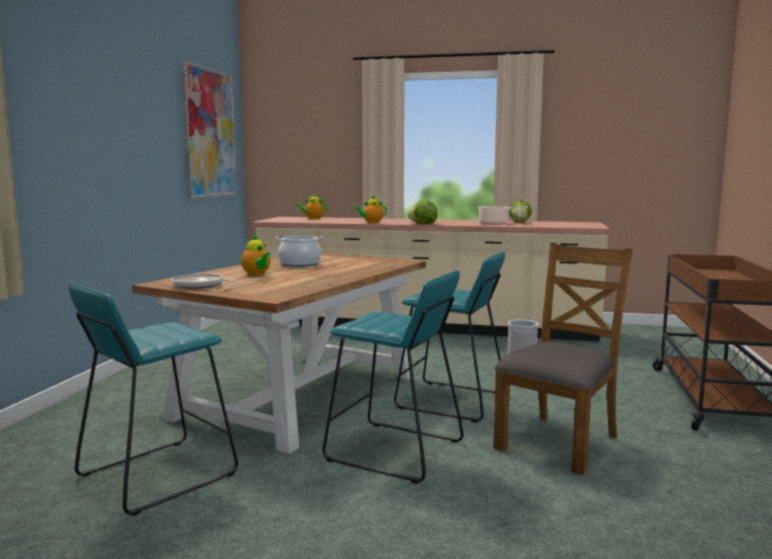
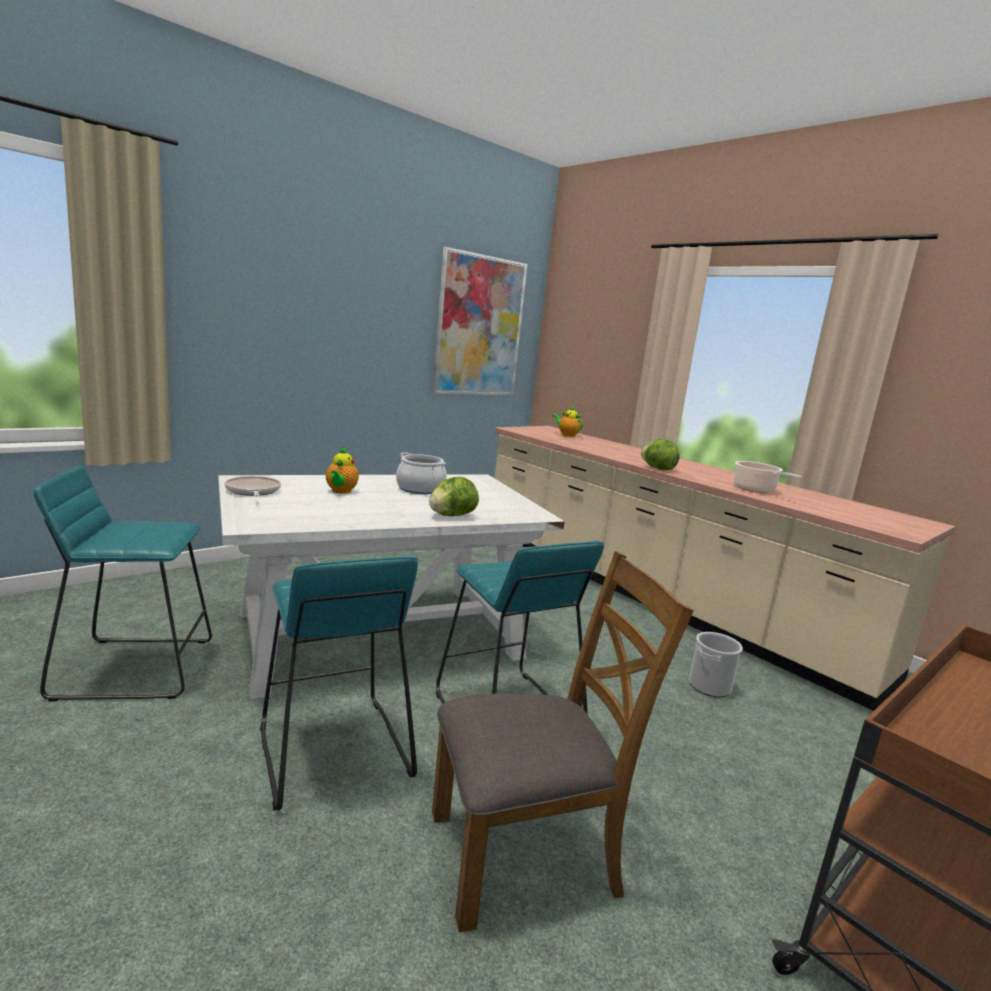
camera: 35 degrees right, 5 degrees up
(299, 396) = (377, 634): brown dining table -> white dining table
(371, 222) = (604, 454): teapot -> none
(519, 222) = (804, 496): lettuce -> lettuce (451, 516)

